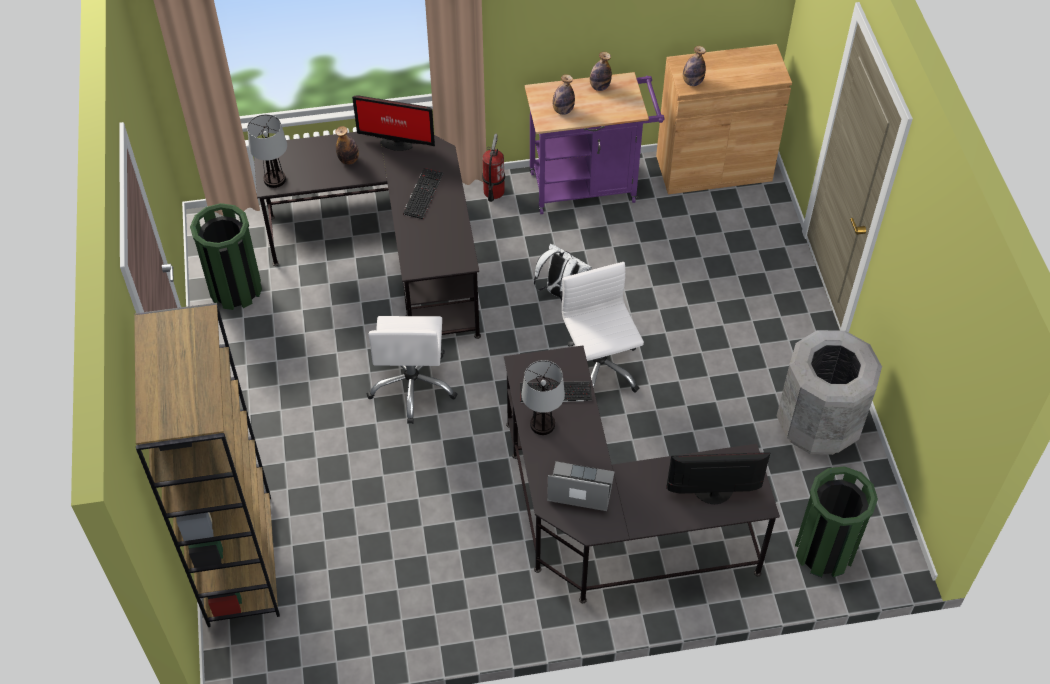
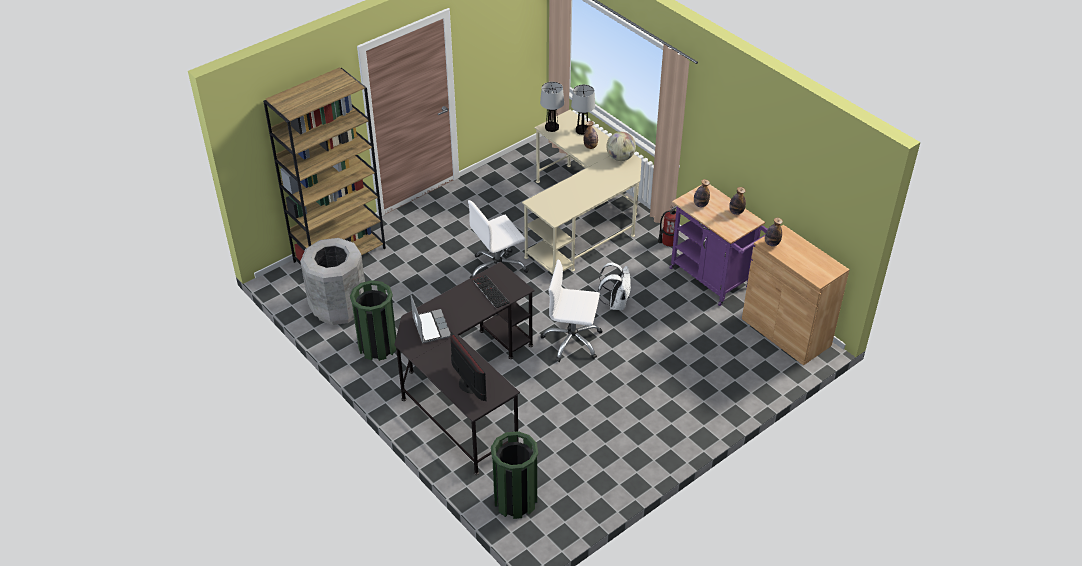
camera: 60 degrees right, 10 degrees down
(235, 289) = (507, 175): green trash can -> green trash can (378, 346)
(390, 255) = (582, 221): black desk -> beige desk
(396, 142) = (620, 158): monitor -> globe
(422, 193) = (592, 183): keyboard -> none
(542, 425) = (463, 295): table lamp -> table lamp (582, 130)
(598, 369) = (572, 341): white office chair -> white office chair turned 120 degrees counterclockwise
(818, 424) = (613, 463): grey trash can -> grey trash can (339, 307)

